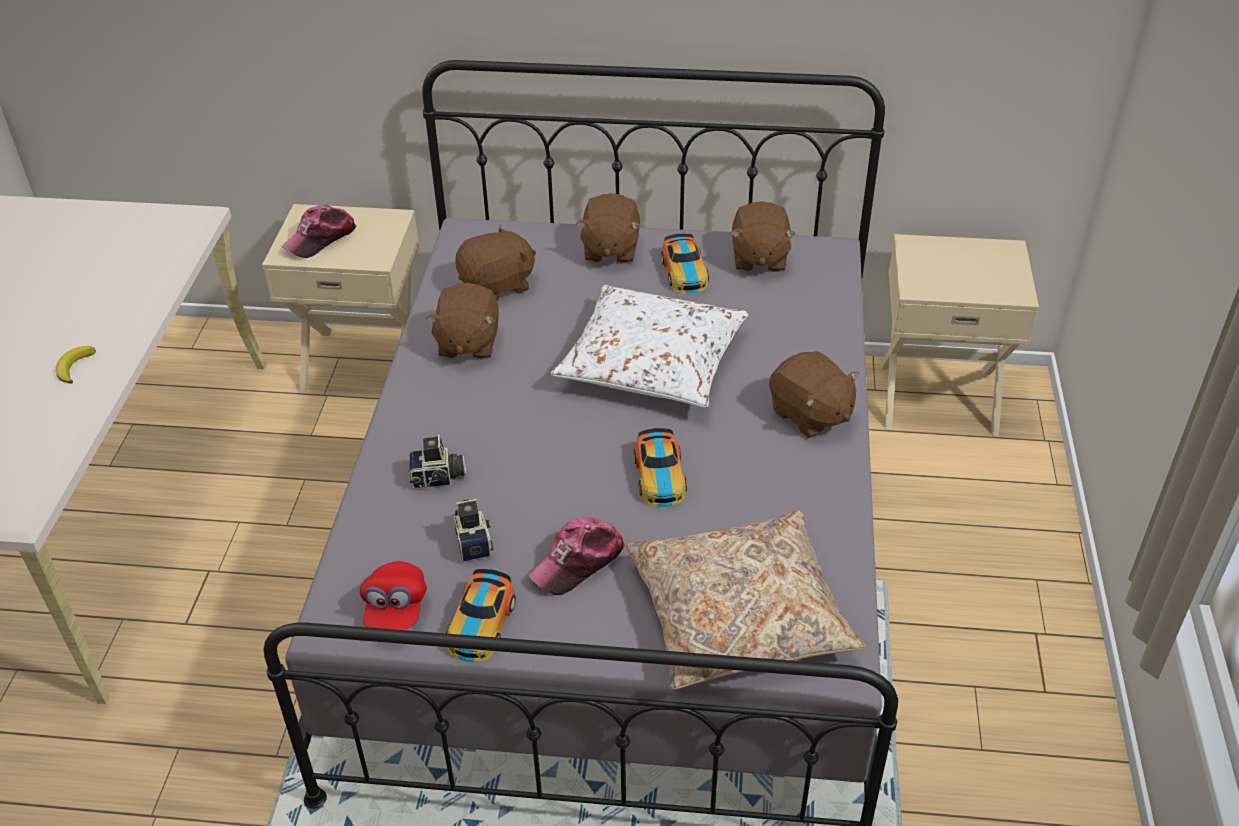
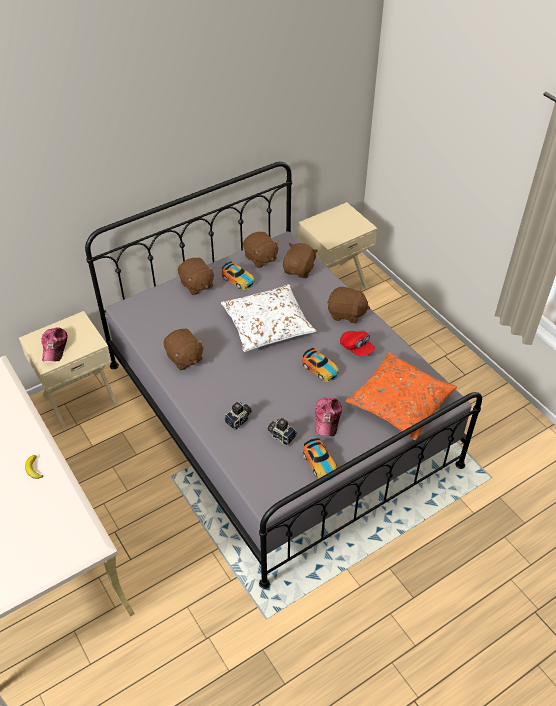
camera: 40 degrees left, 5 degrees up
(396, 609) = (283, 479): red cap -> red cap (356, 348)
(498, 286) = (167, 326): brown plush toy -> brown plush toy (299, 270)
(739, 613) = (400, 402): beige pillow -> orange pillow

